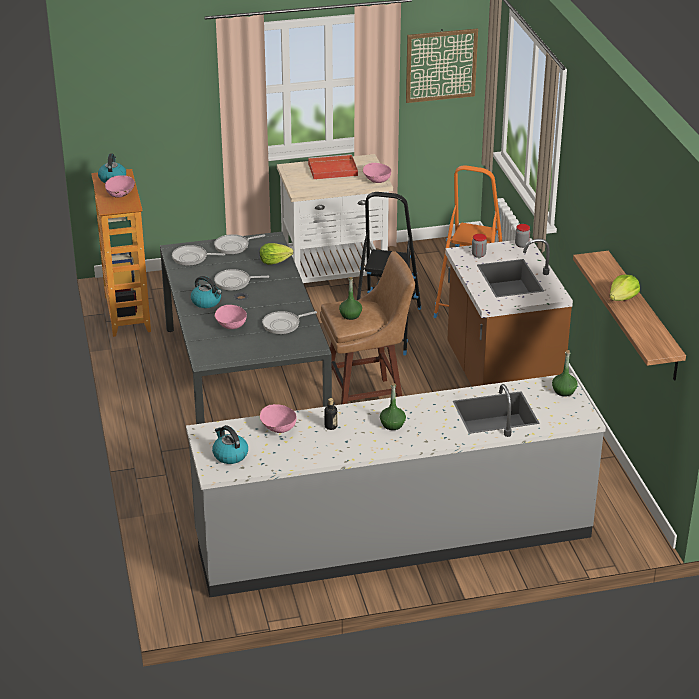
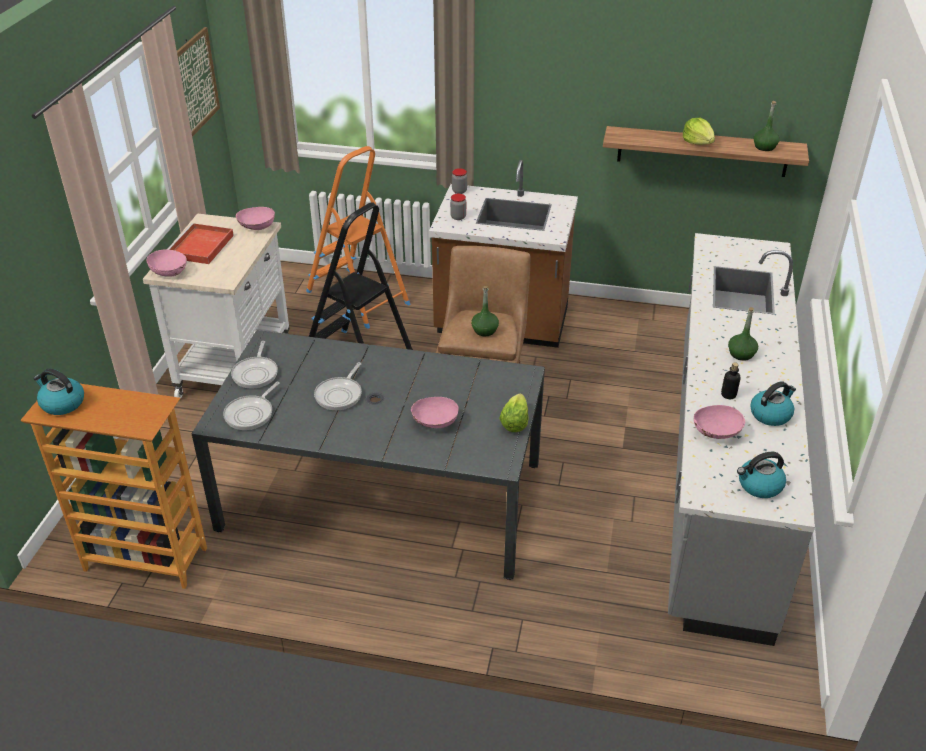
camera: 65 degrees left, 5 degrees up
(120, 195) = (117, 407): pink bowl -> pink bowl (169, 272)
(207, 302) = (366, 428): kettle -> kettle (770, 414)
(274, 261) = (320, 353): lettuce -> lettuce (514, 423)
(283, 325) = (463, 383): frying pan -> none
(564, 391) = (724, 245): green bottle -> green bottle (764, 147)

